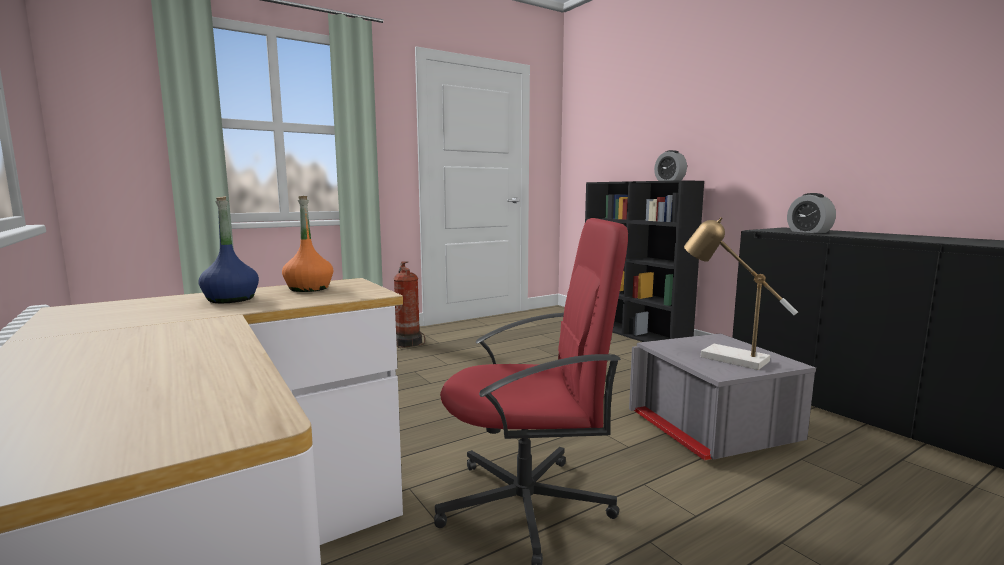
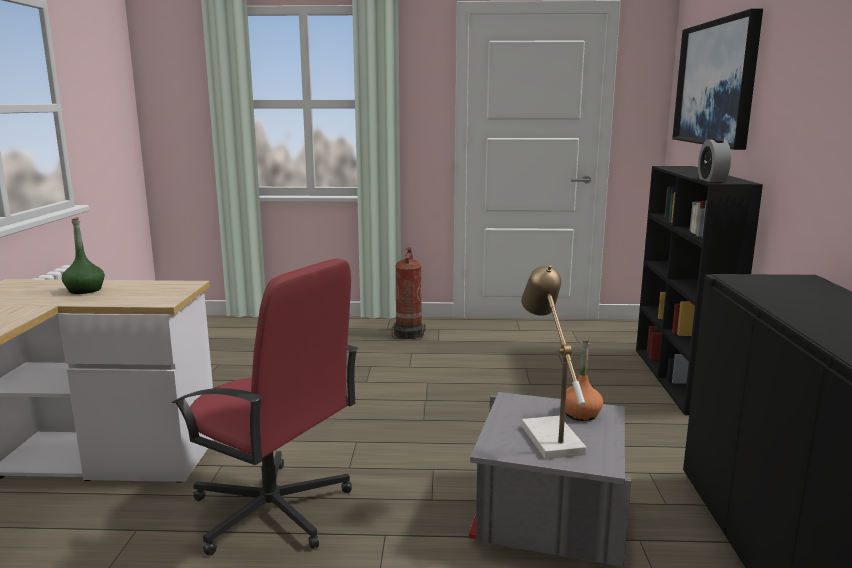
camera: 35 degrees right, 5 degrees up
(231, 299) = (85, 290): blue bottle -> green bottle
(309, 288) = (146, 287): orange bottle -> orange bottle (580, 414)
(626, 122) = (716, 83): none -> picture
(809, 232) = (779, 293): alarm clock -> none

